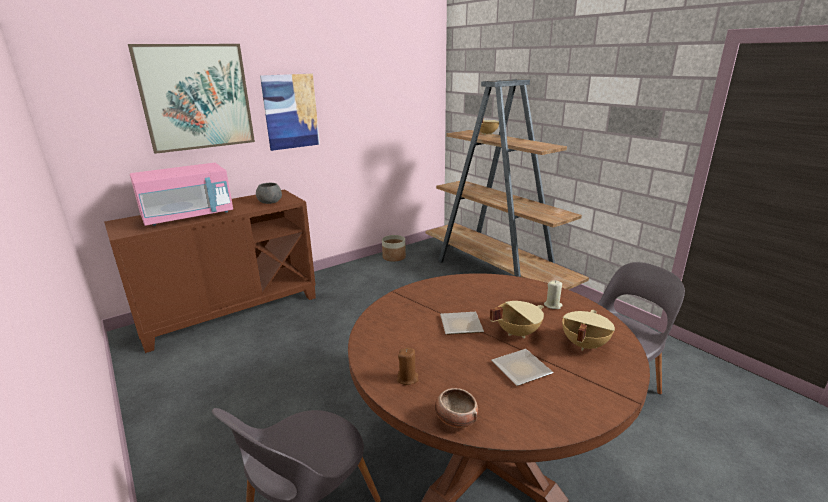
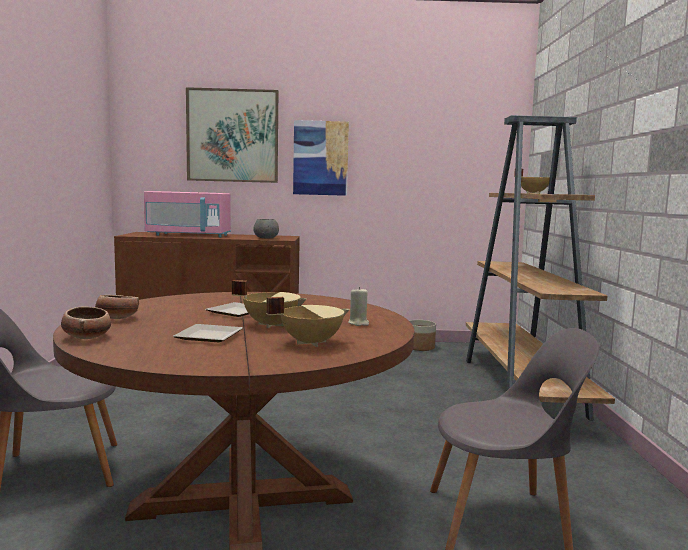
camera: 35 degrees right, 15 degrees down
(407, 378) = (116, 318): brown candle -> bowl

